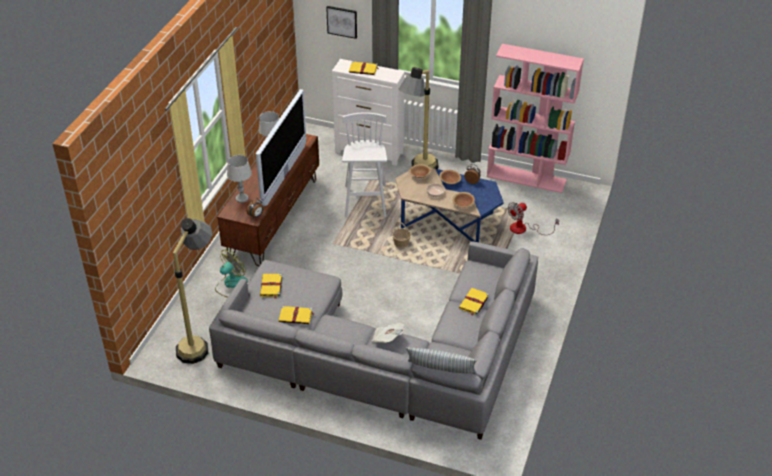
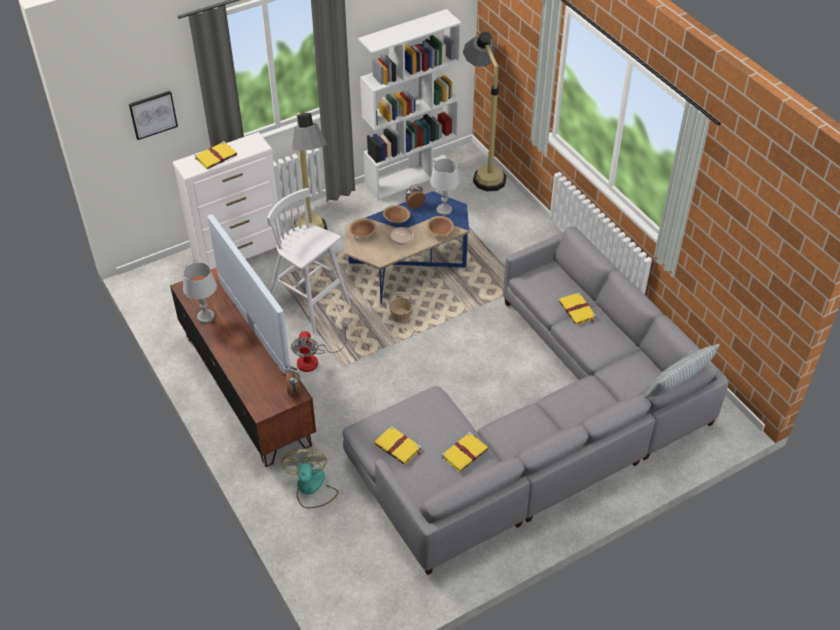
camera: 50 degrees left, 5 degrees up
(200, 341) = (371, 567): floor lamp -> floor lamp (482, 171)
(242, 198) = (251, 384): grey table lamp -> grey table lamp (444, 210)
(387, 338) = (565, 401): newspaper -> none
(524, 229) = (476, 223): fan -> fan (314, 359)
(527, 178) = (411, 177): pink bookcase -> white bookcase

